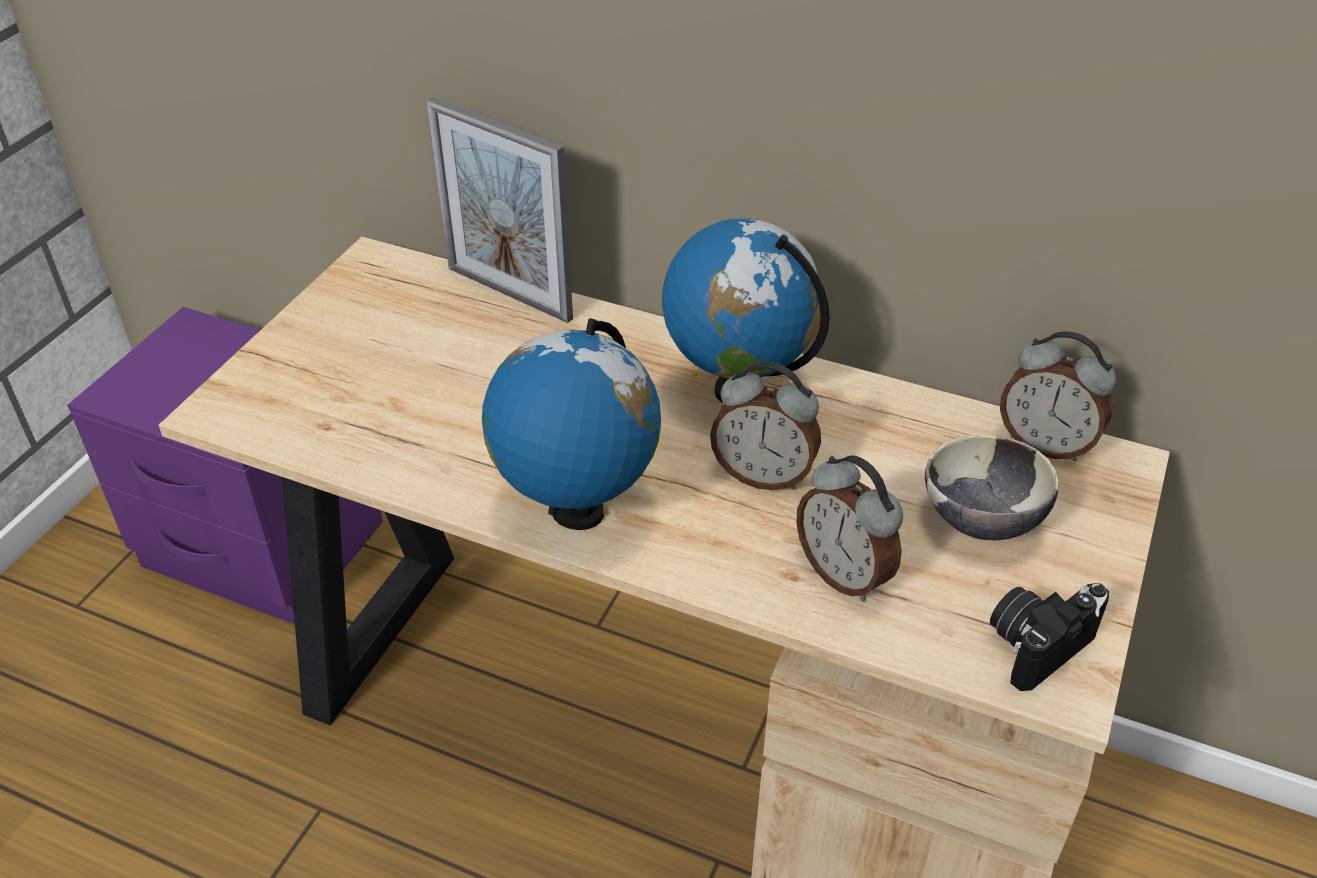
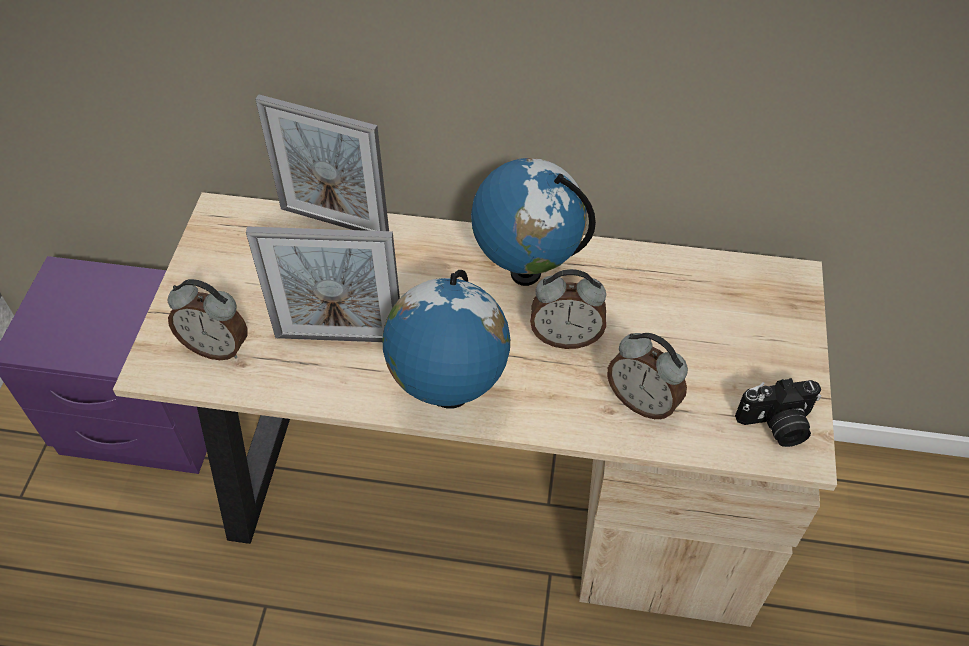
camera: 15 degrees left, 10 degrees up
(461, 420) = (339, 338): none -> picture frame
(981, 521) = (718, 341): bowl -> none
(1036, 644) = (777, 425): camera -> camera turned 135 degrees counterclockwise
(1045, 444) = (742, 272): alarm clock -> alarm clock (217, 347)

